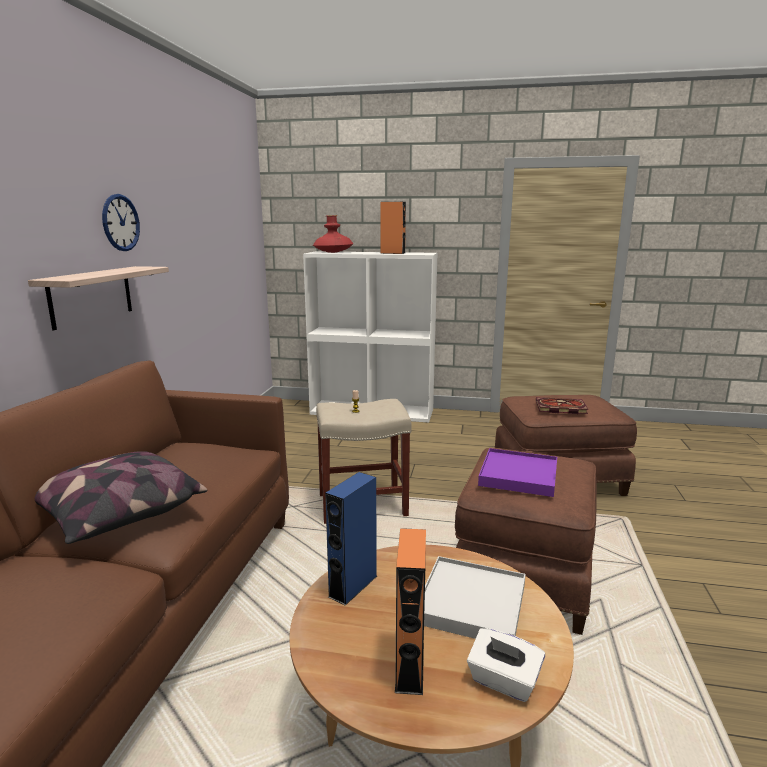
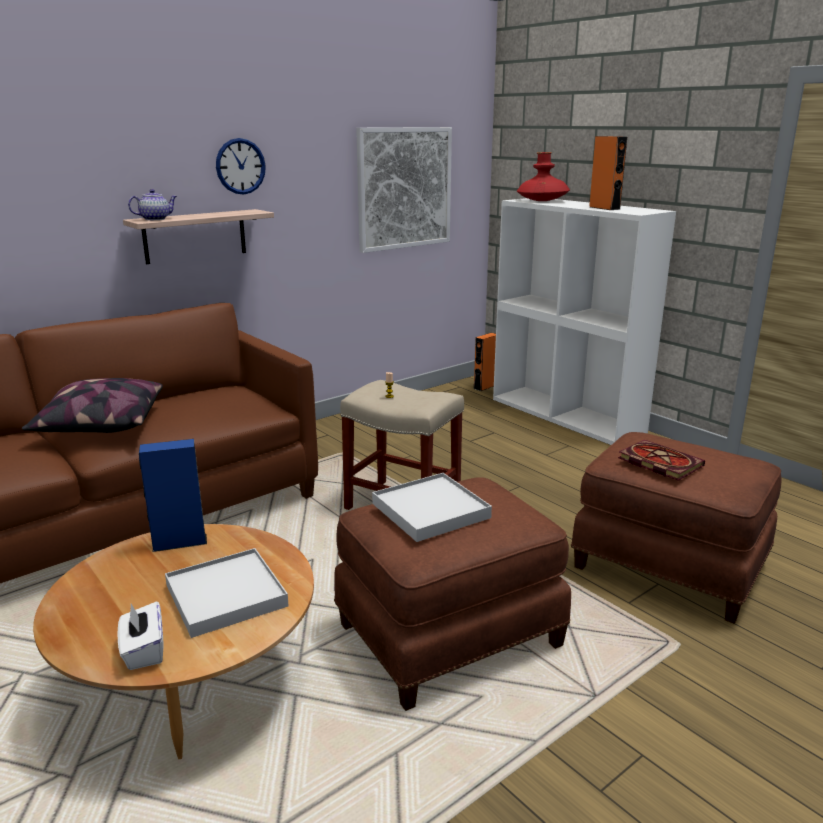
camera: 40 degrees right, 5 degrees up
(71, 277) = (155, 219): none -> teapot
(223, 247) = (404, 188): none -> picture
(409, 666) = (114, 608): orange speaker -> orange speaker (485, 386)
(518, 475) = (430, 510): purple tray -> white tray

